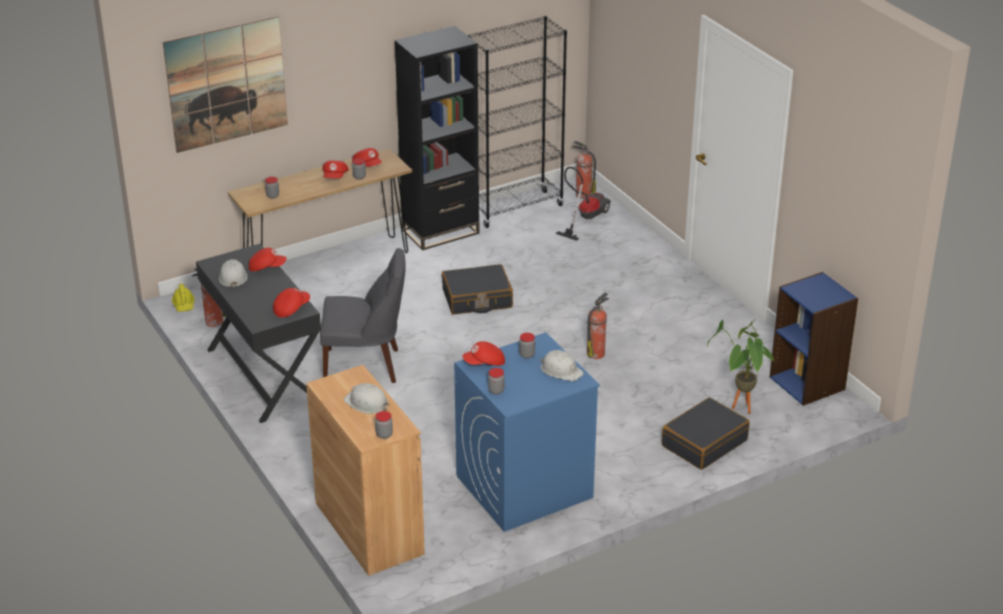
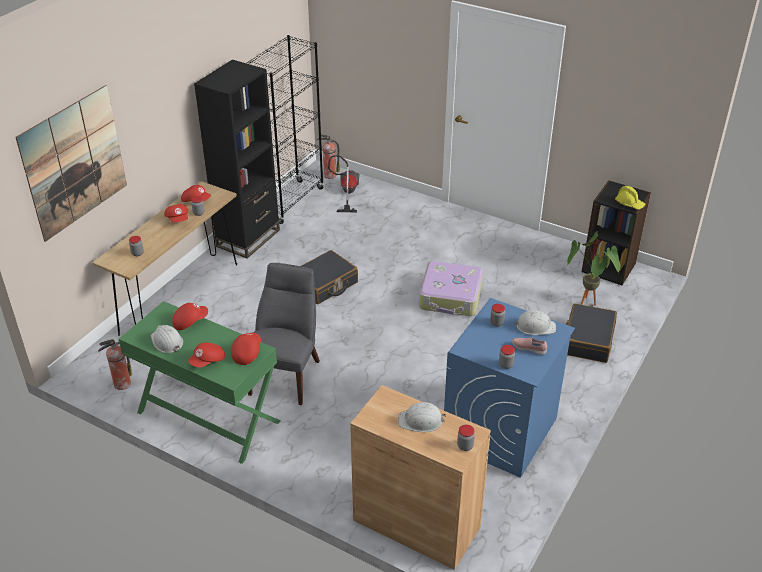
camera: 30 degrees left, 5 degrees up
(184, 305) = (81, 378): yellow hard hat -> yellow hard hat (629, 204)
(264, 375) = (207, 417): black desk -> green desk
(365, 366) = (287, 375): grey chair -> grey chair turned 45 degrees counterclockwise
(484, 363) = (473, 343): red cap -> red cap (208, 361)
(533, 386) = (529, 349): none -> pink shoe
(596, 353) = (451, 297): fire extinguisher -> suitcase
(808, 383) = (609, 267): blue bookcase -> black bookcase

